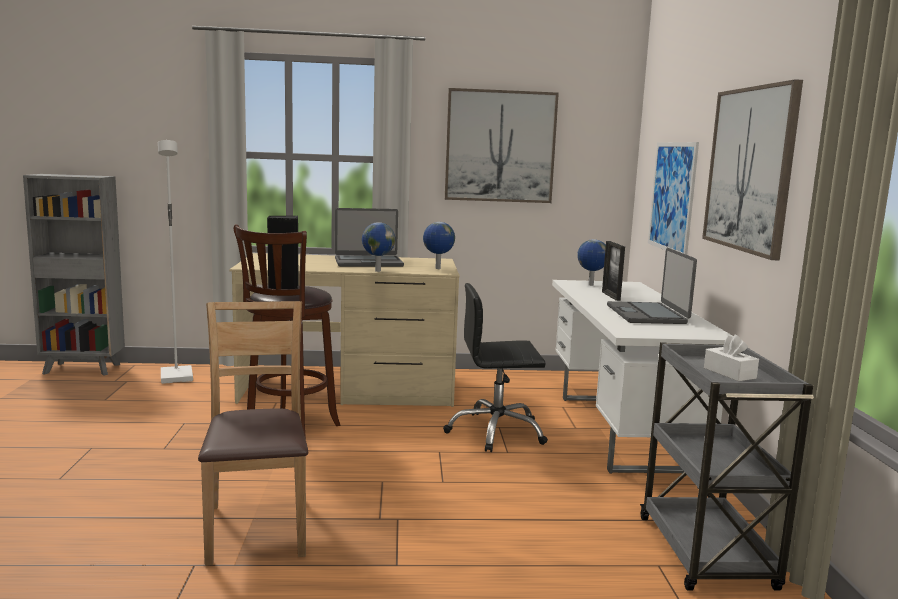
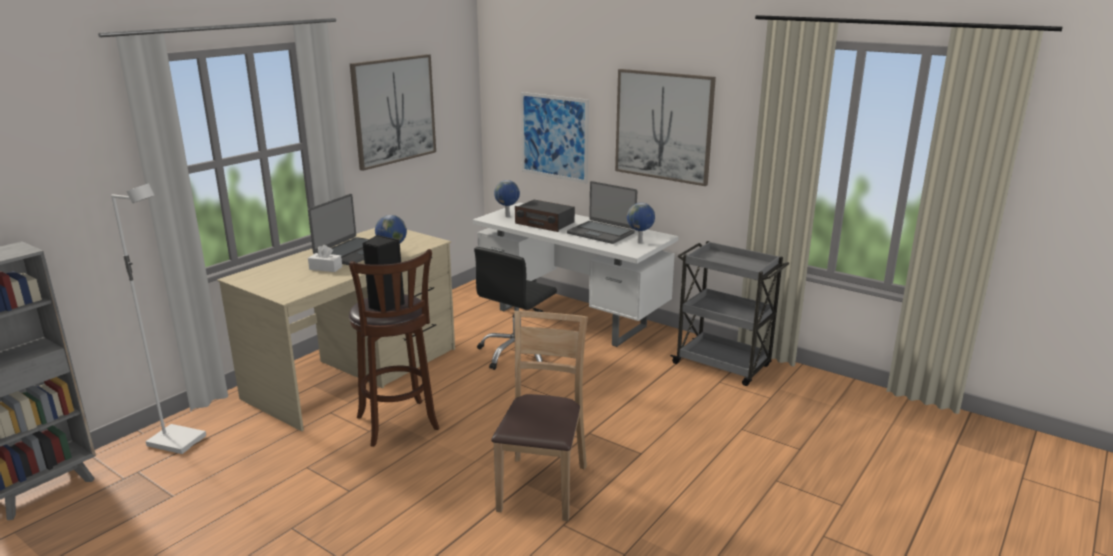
camera: 50 degrees left, 10 degrees up
(257, 528) = (542, 486): brown chair -> brown chair turned 75 degrees clockwise
(437, 268) = (417, 239): globe -> globe (640, 242)
(610, 296) = (544, 223): picture frame -> radio
(729, 373) = (732, 262): white tissue box -> white tissue box (325, 268)

